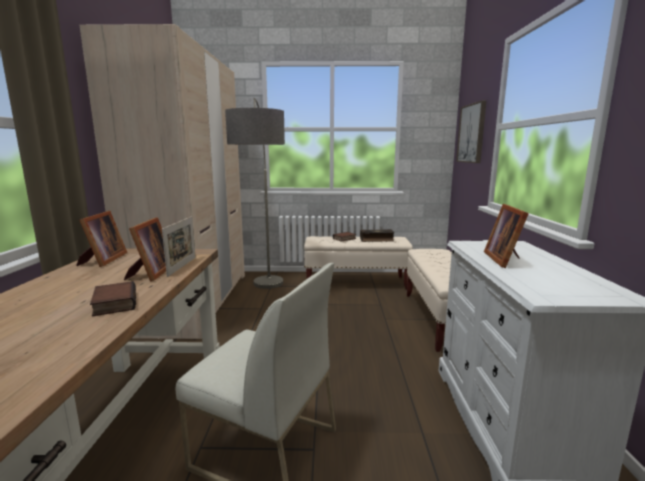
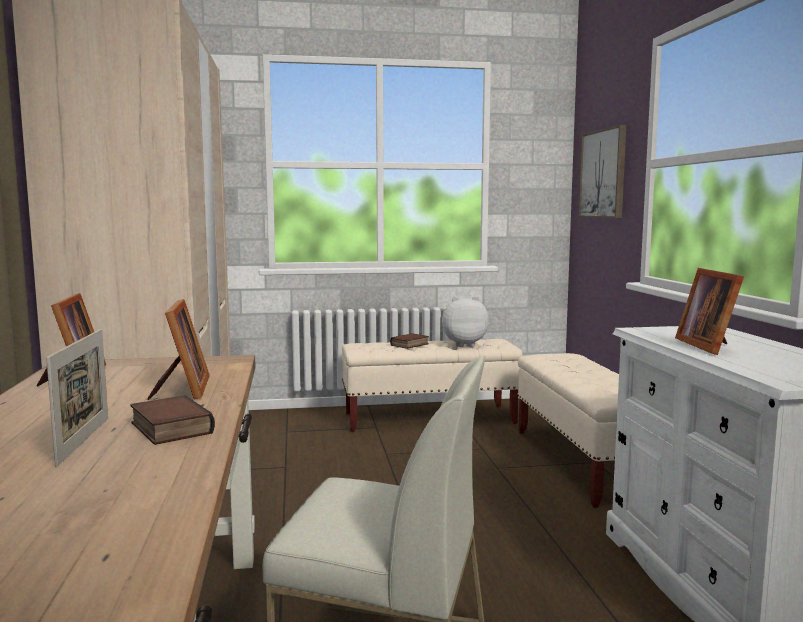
camera: 10 degrees left, 5 degrees down
(182, 266) = (224, 379): picture frame -> picture frame (84, 440)
(264, 297) = (284, 449): floor lamp -> none
(376, 240) = (463, 344): book -> plush toy

